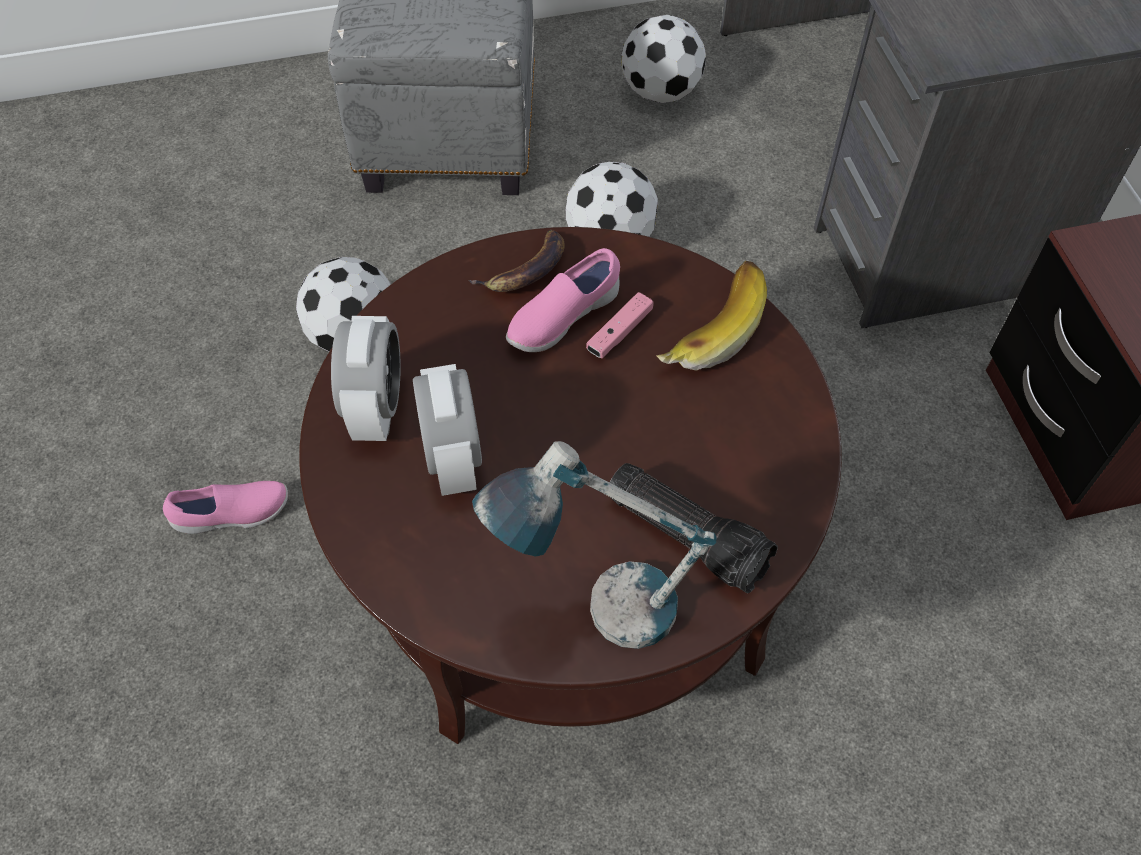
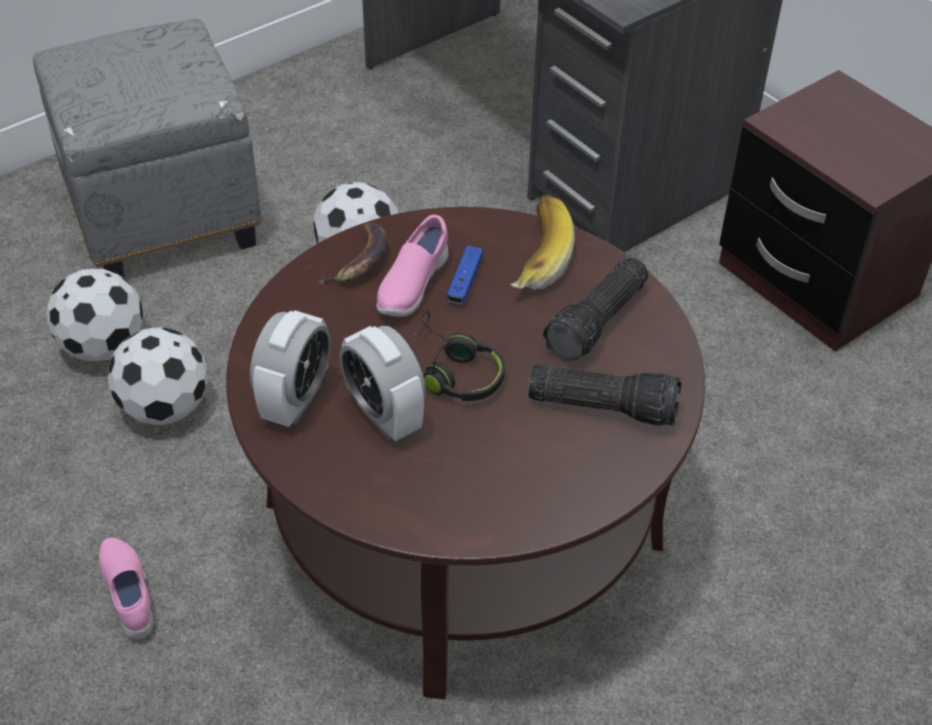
camera: 25 degrees left, 10 degrees down
(232, 515) = (130, 595): pink shoe -> pink shoe turned 75 degrees counterclockwise
(376, 408) = (295, 400): alarm clock -> alarm clock turned 45 degrees clockwise
(552, 434) = (454, 371): none -> black headphones
(594, 609) = (562, 481): table lamp -> none
(619, 332) = (465, 282): pink game controller -> blue game controller
(660, 92) = (338, 128): football -> football (103, 347)
(737, 432) = (599, 323): none -> flashlight

